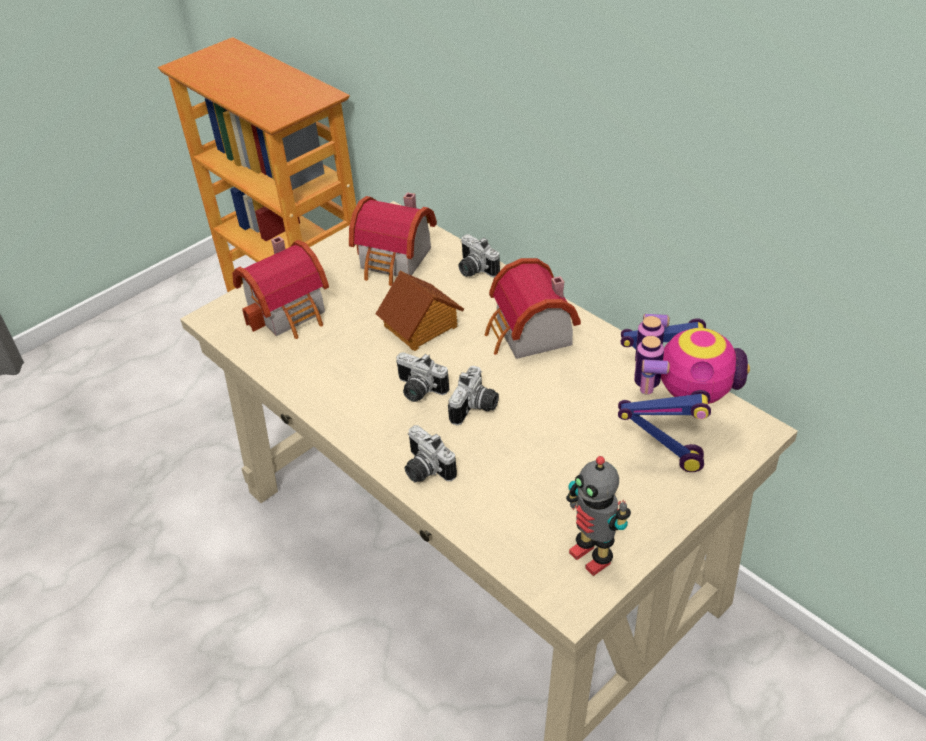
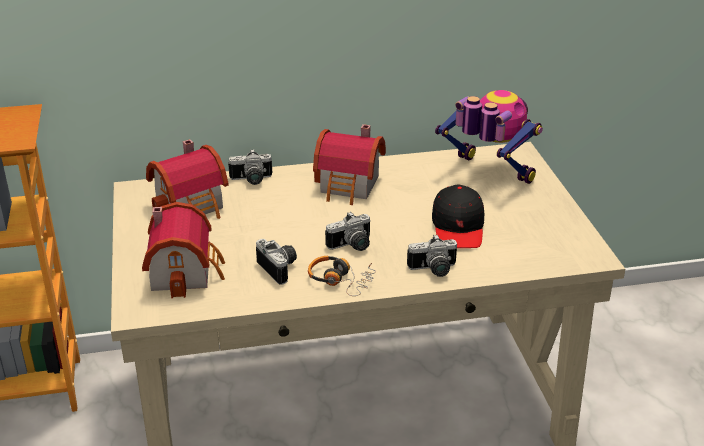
camera: 60 degrees left, 10 degrees down
(352, 411) = (341, 280): none -> headphones
(421, 326) = (285, 222): toy house -> none
(476, 408) = (397, 230): camera -> camera (280, 268)
(526, 452) = (458, 227): none -> black cap
(592, 556) = (565, 237): toy robot -> none

